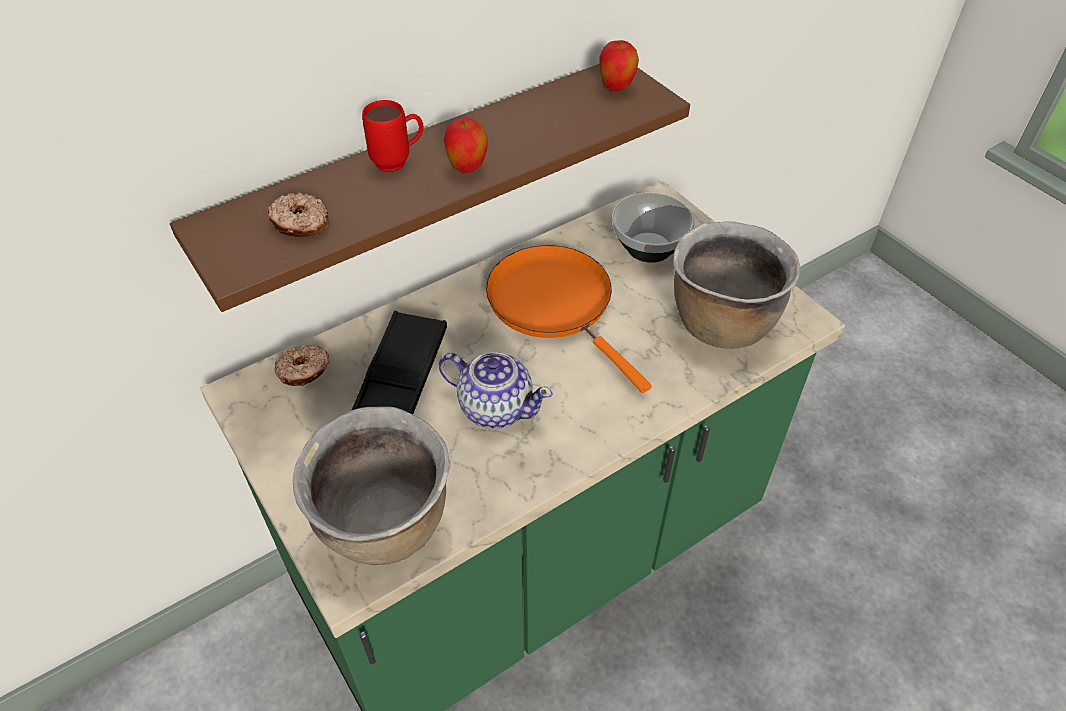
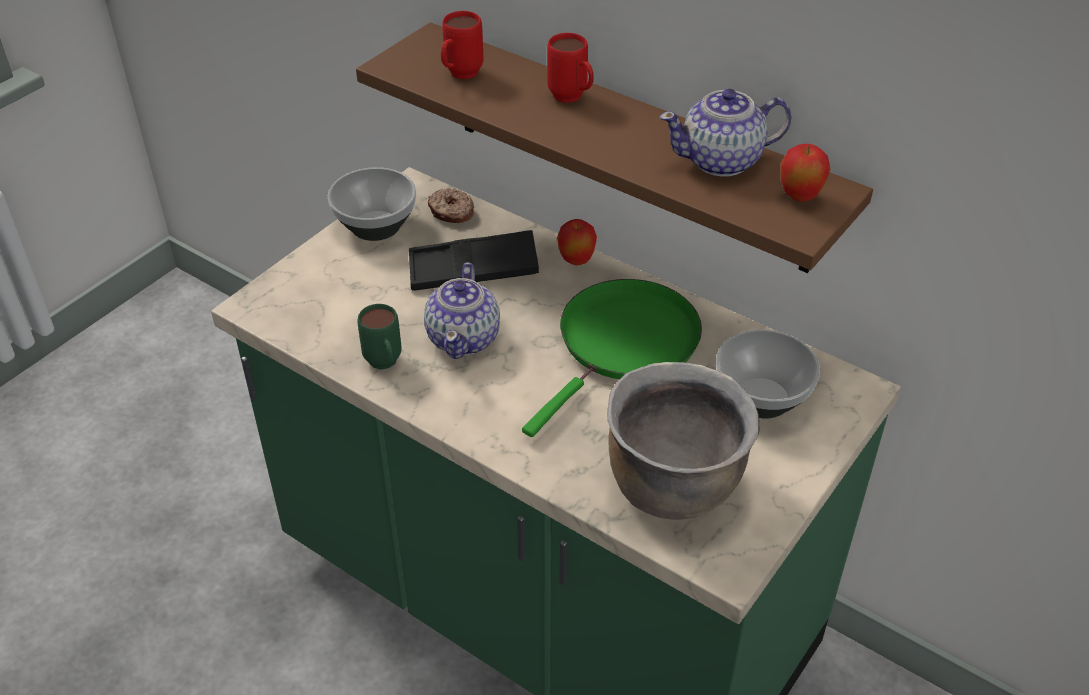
camera: 70 degrees right, 5 degrees down
(284, 439) = (374, 227): none -> bowl
(300, 224) = (459, 76): donut -> red mug
(386, 526) = (309, 309): brown cooking pot -> none
(467, 168) = (588, 137): apple -> apple (576, 261)
(504, 477) = (385, 365): none -> green mug
(548, 109) = (722, 161): none -> teapot
(555, 304) = (624, 344): orange frying pan -> green frying pan

